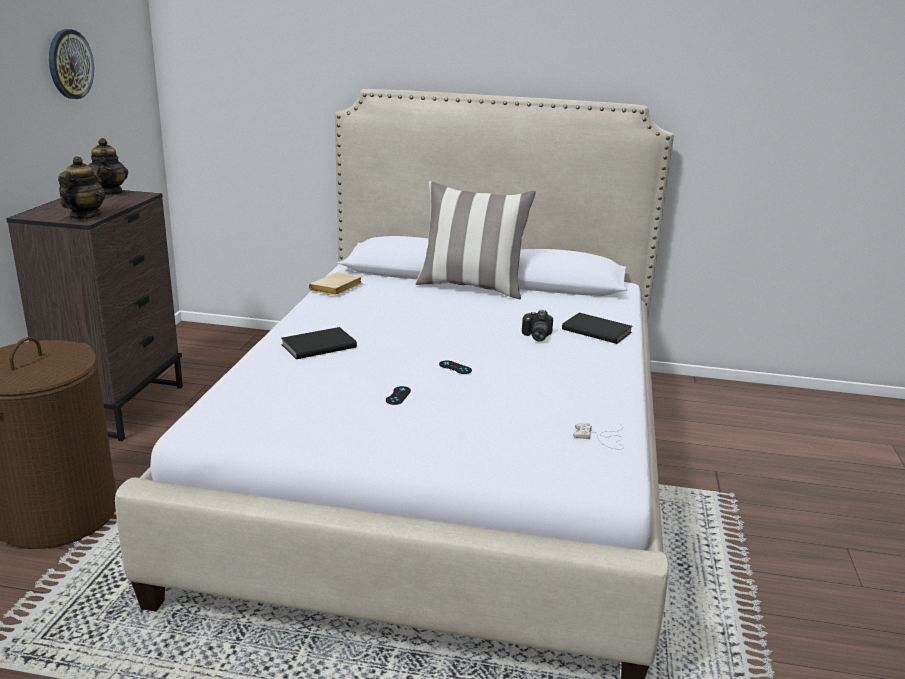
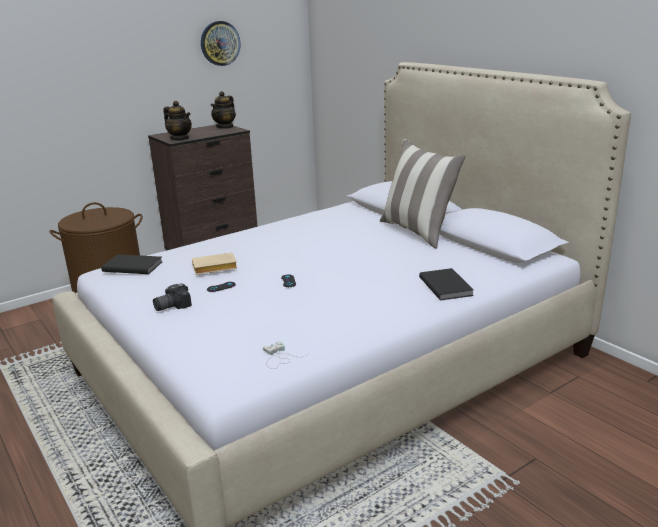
camera: 45 degrees right, 0 degrees up
(84, 216) = (180, 139): teapot -> teapot turned 75 degrees clockwise
(317, 345) = (241, 245): black book -> black book (132, 266)
(336, 289) = (324, 213): beige book -> beige book (213, 268)
(535, 336) = (388, 277): camera -> camera (171, 306)

